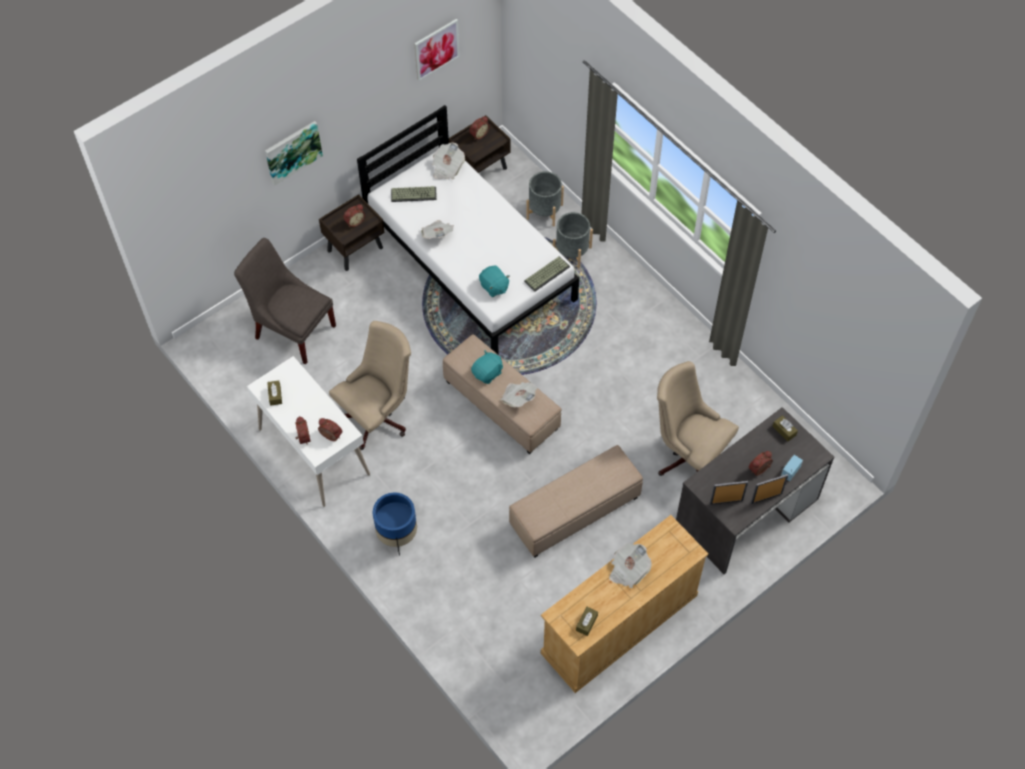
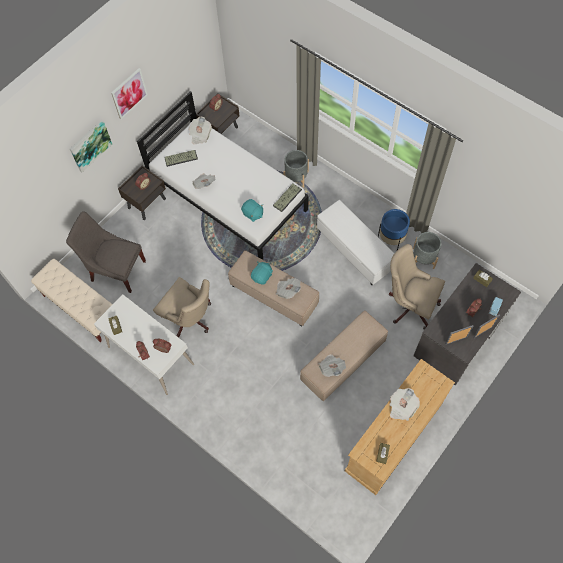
camera: 10 degrees left, 5 degrees up
(235, 371) = (81, 308): none -> beige bench
(378, 415) = (190, 319): beige office chair -> beige office chair turned 90 degrees clockwise
(397, 535) = (224, 405): blue planter -> blue planter (391, 239)
(436, 49) = (178, 51): picture -> picture (129, 93)
(544, 211) = (270, 152): grey planter -> grey planter (423, 258)
(552, 510) = (331, 367): none -> newspaper
(630, 366) = (355, 249): none -> white ottoman

